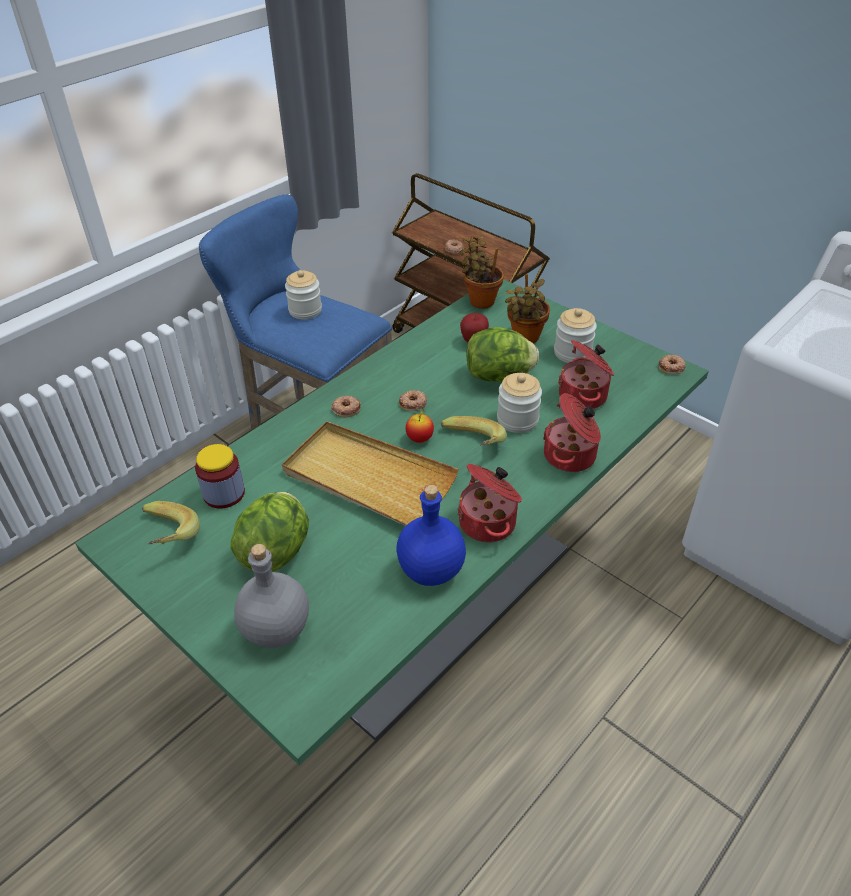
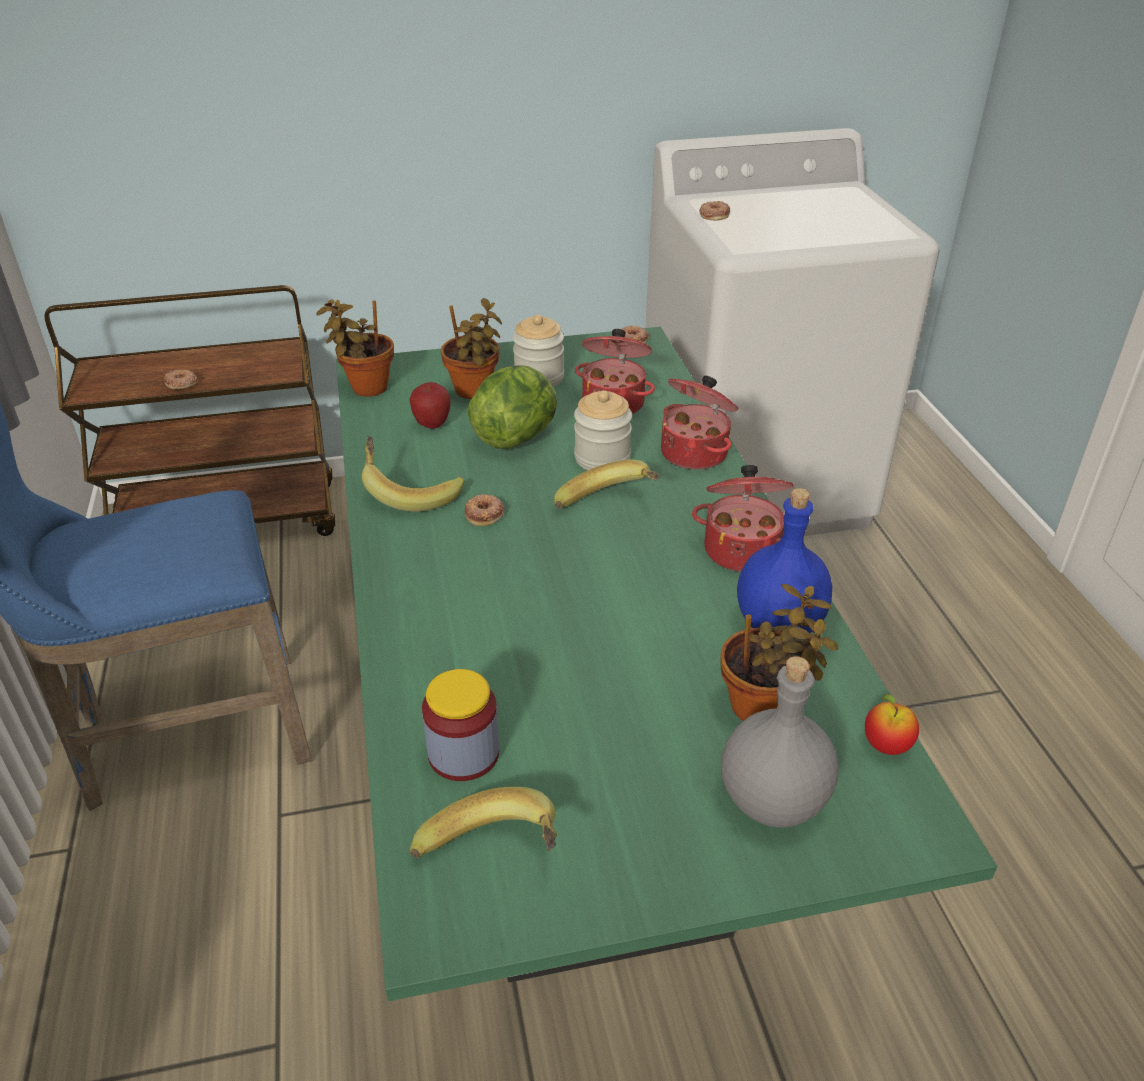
camera: 55 degrees left, 5 degrees down
(276, 550) = (629, 743): lettuce -> none
(305, 310) = (127, 537): jar -> none
(346, 408) = (426, 569): donut -> donut (714, 215)
(348, 595) = (763, 708): none -> potted plant
(368, 478) = (577, 606): beige tray -> none
(404, 368) = (410, 491): none -> banana
(420, 439) = (553, 536): apple -> apple (886, 746)

